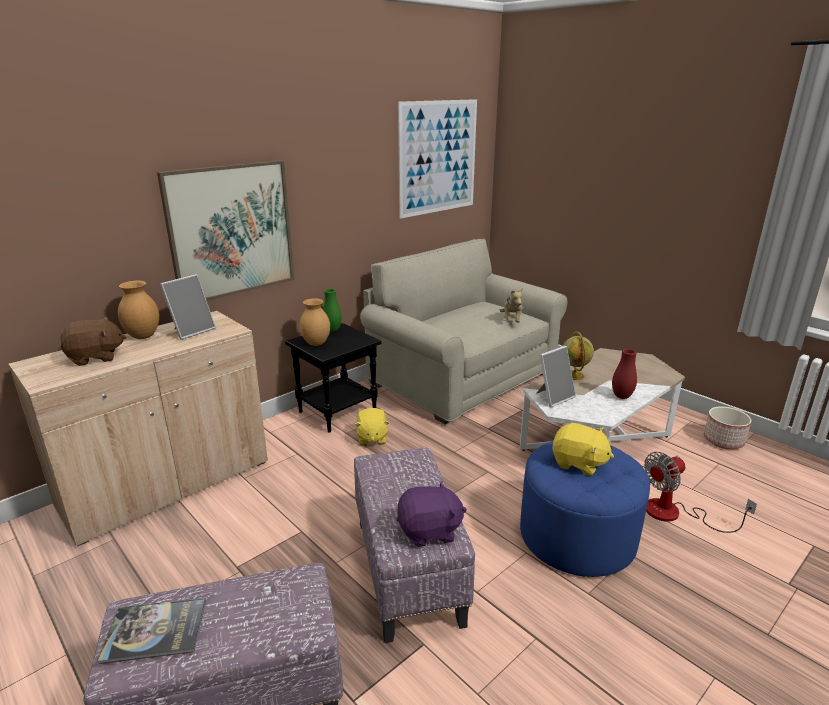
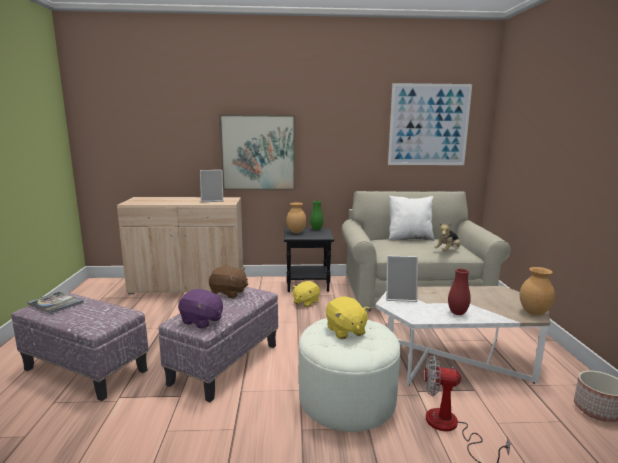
camera: 40 degrees right, 10 degrees down
(96, 357) = (160, 200): brown plush toy -> brown plush toy (228, 293)
(142, 336) = (191, 198): brown vase -> brown vase (533, 313)
(450, 313) = (409, 238): none -> white pillow
(574, 376) = (442, 292): globe -> none
(577, 536) = (347, 400): blue ottoman -> white ottoman

